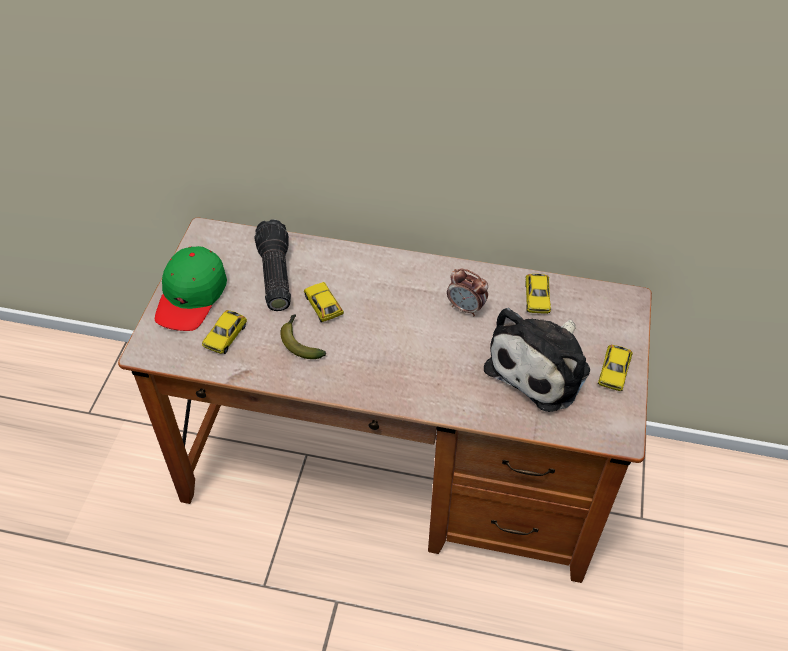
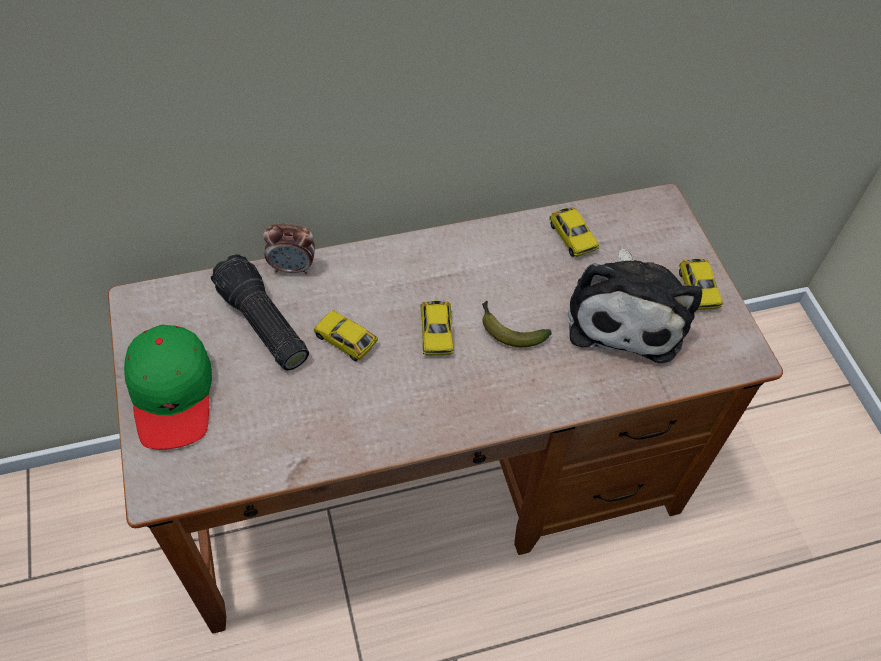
camera: 30 degrees left, 5 degrees up
(225, 336) = (249, 428): toy car -> toy car (436, 333)
(300, 341) = (346, 395): banana -> banana (508, 330)
(466, 308) = (506, 278): alarm clock -> alarm clock (293, 268)

